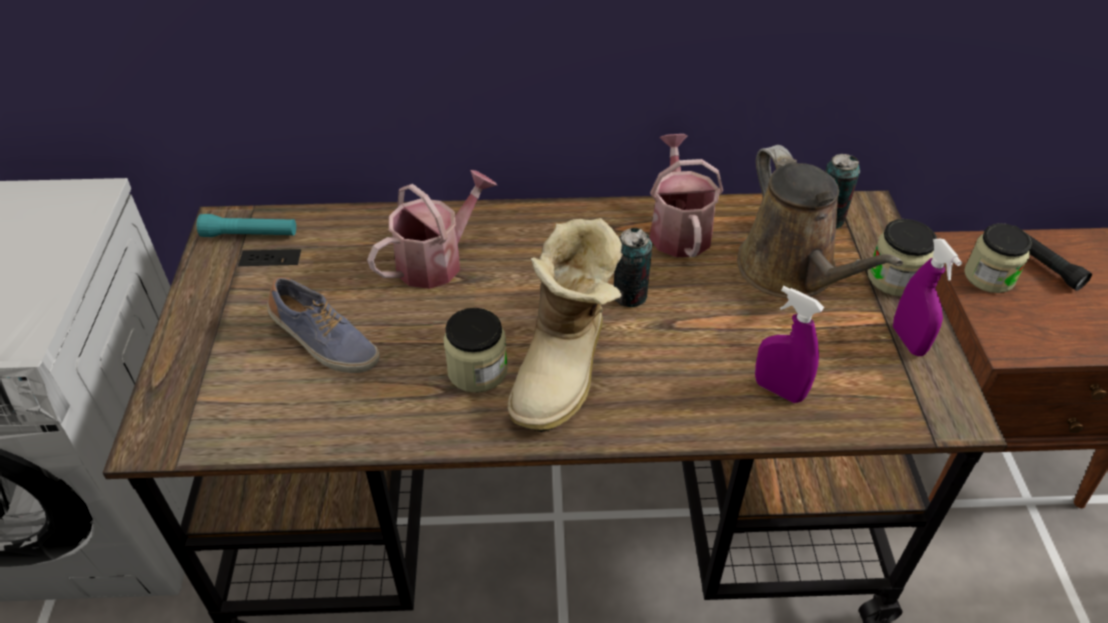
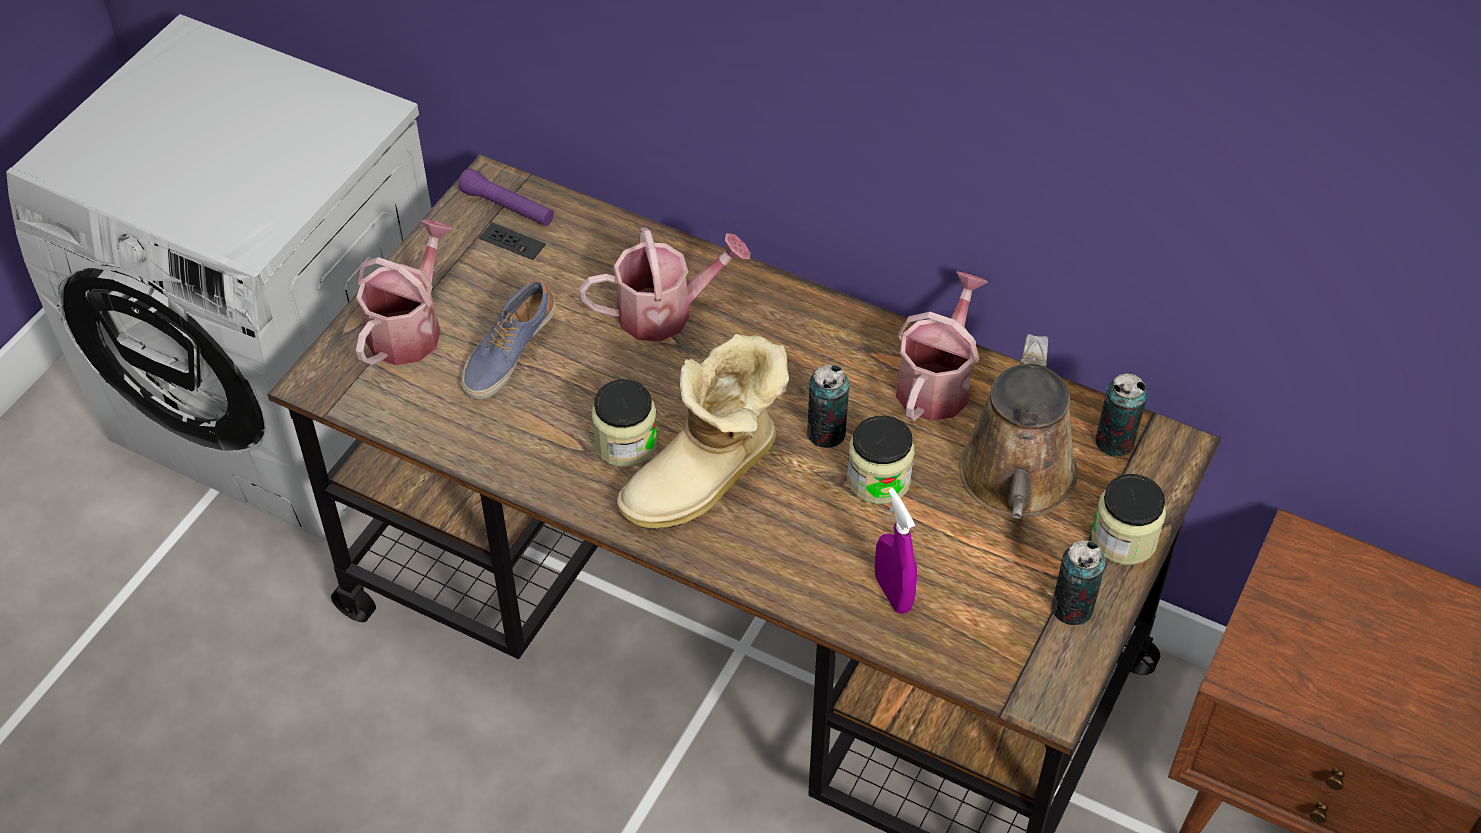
camera: 30 degrees right, 5 degrees up
(217, 358) = (409, 328): none -> watering can
(250, 235) = (508, 207): turquoise flashlight -> purple flashlight
(324, 342) = (508, 353): shoe -> shoe turned 60 degrees clockwise
(908, 340) = (1072, 608): purple spray bottle -> can
(989, 277) = (1301, 593): jar -> jar (878, 479)
(1042, 264) = (1385, 608): black flashlight -> none

